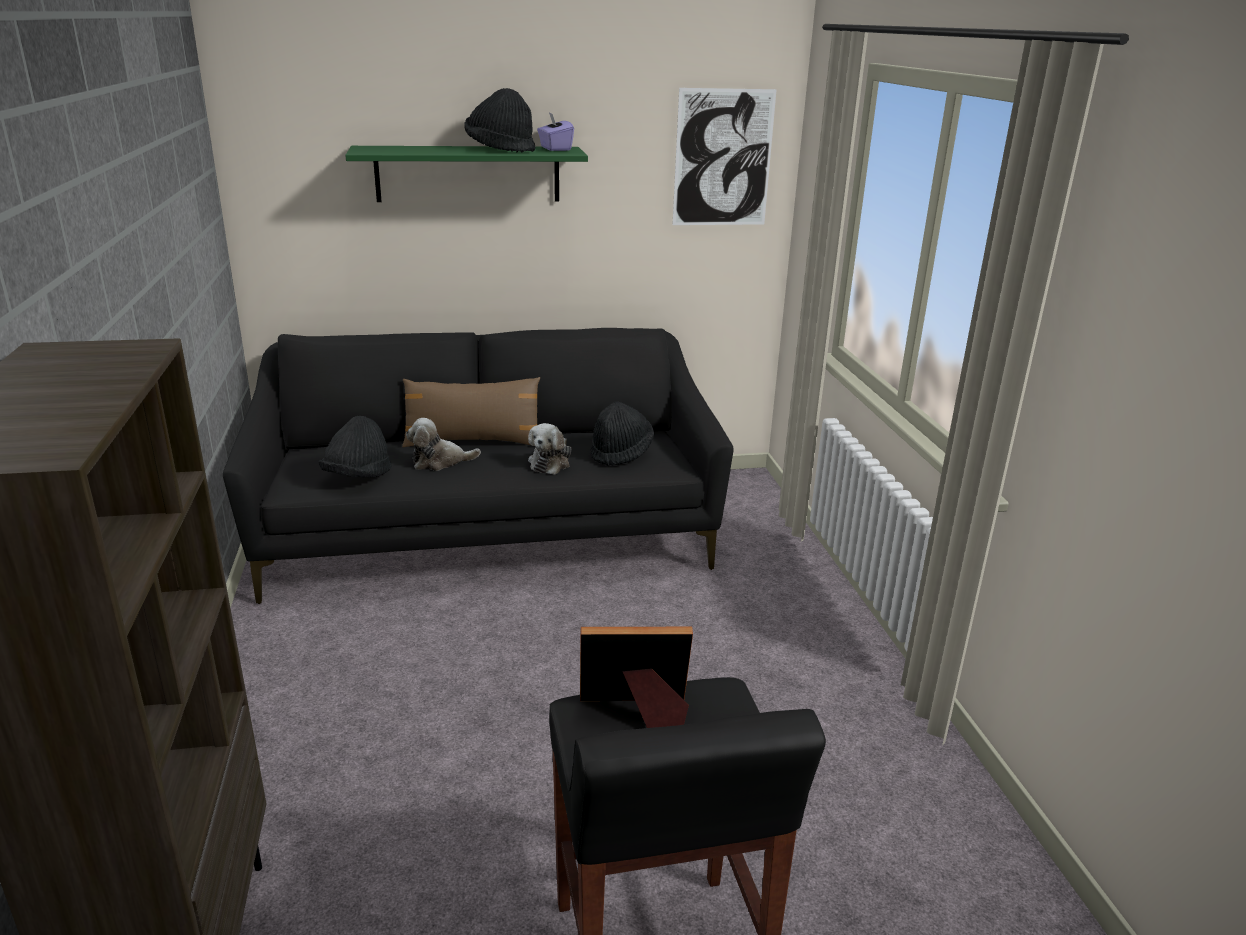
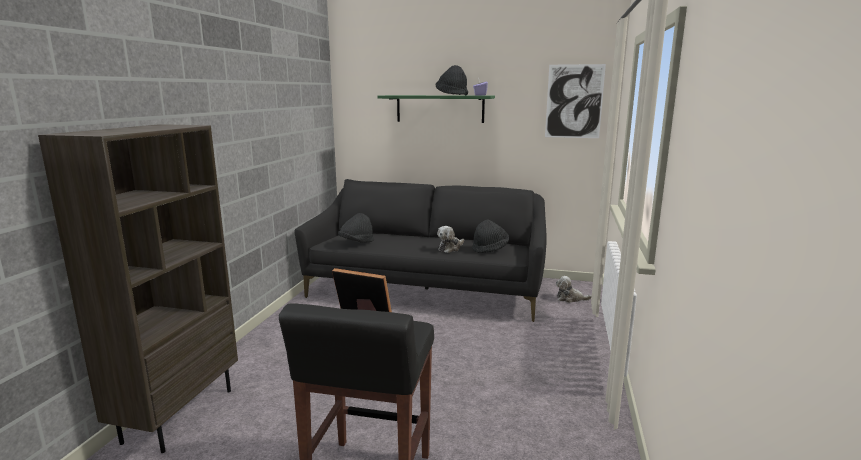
camera: 25 degrees right, 10 degrees down
(439, 461) = (398, 242): plush toy -> plush toy (570, 298)
(473, 442) = (421, 237): brown pillow -> none

